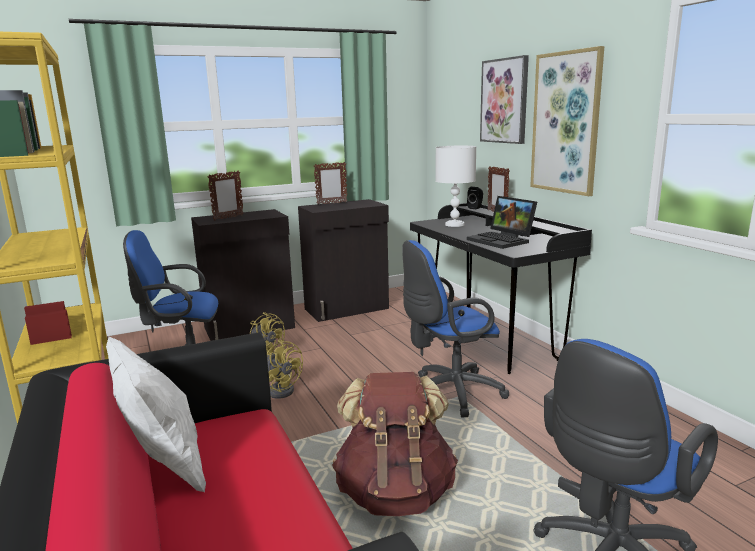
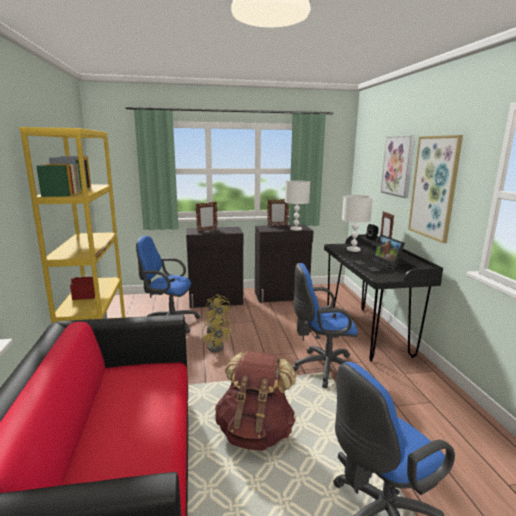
camera: 15 degrees right, 0 degrees up
(163, 466) = (106, 389): white pillow -> none
(362, 205) = (295, 229): none -> white table lamp

